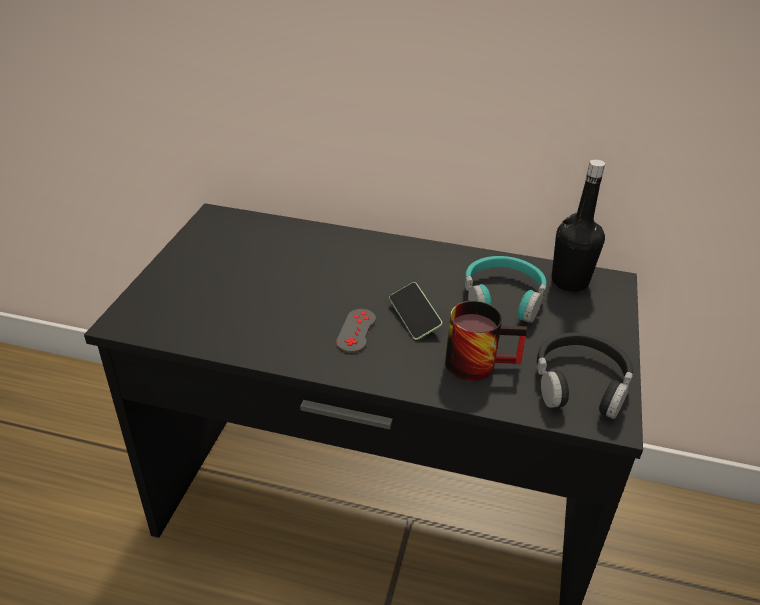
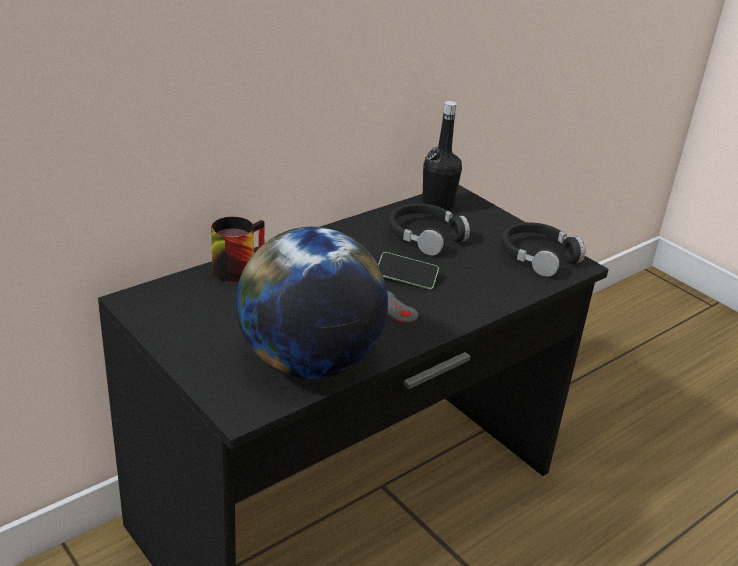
camera: 55 degrees left, 5 degrees down
(219, 325) = (309, 363): none -> globe
(478, 361) = (480, 278): mug -> mug (236, 266)
(503, 297) = (425, 236): turquoise headphones -> black headphones

